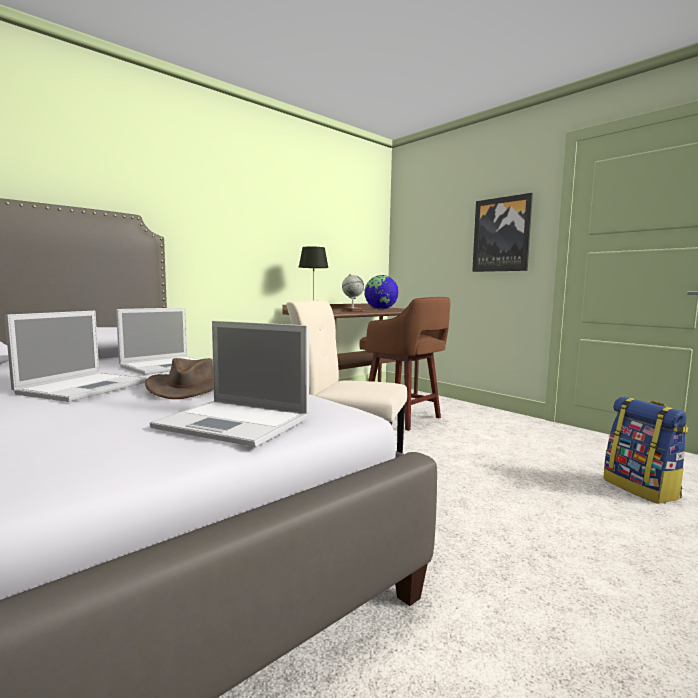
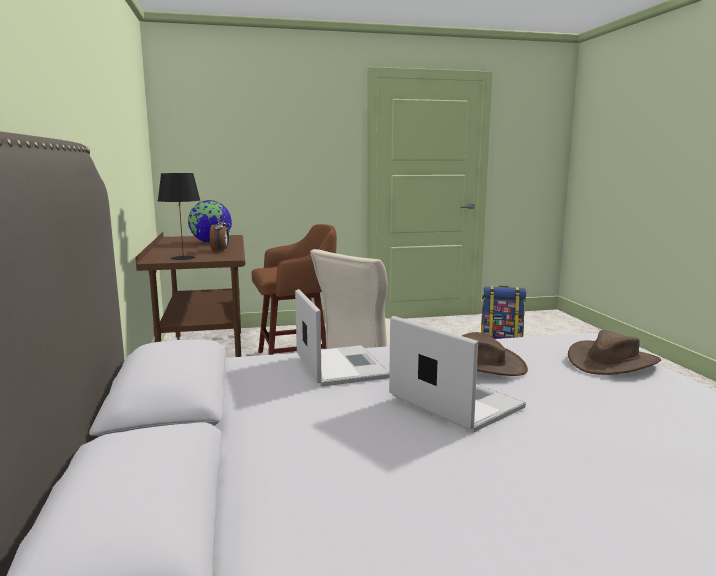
camera: 60 degrees left, 5 degrees up
(236, 423) = (612, 362): laptop -> brown hat
(352, 310) = (220, 251): globe -> alarm clock
(501, 234) = (313, 153): picture -> none

